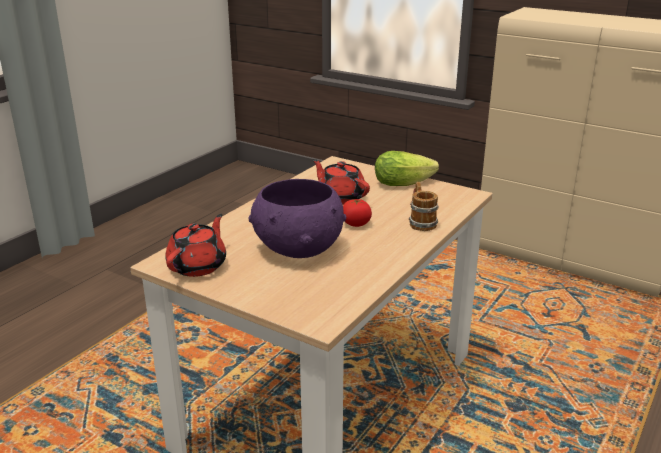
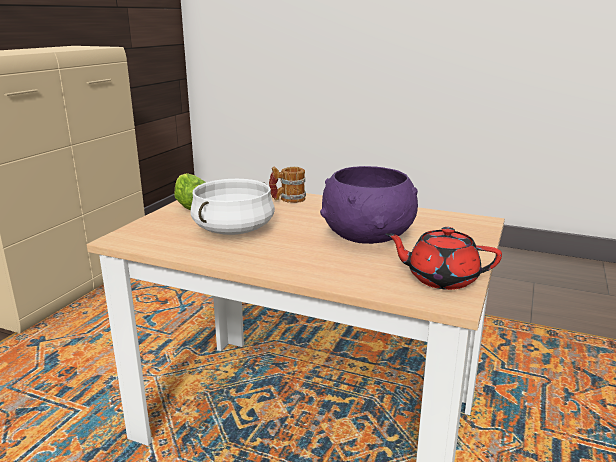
camera: 100 degrees left, 5 degrees down
(340, 197) = (234, 230): red teapot -> white cooking pot
(356, 224) = (300, 220): tomato -> none

